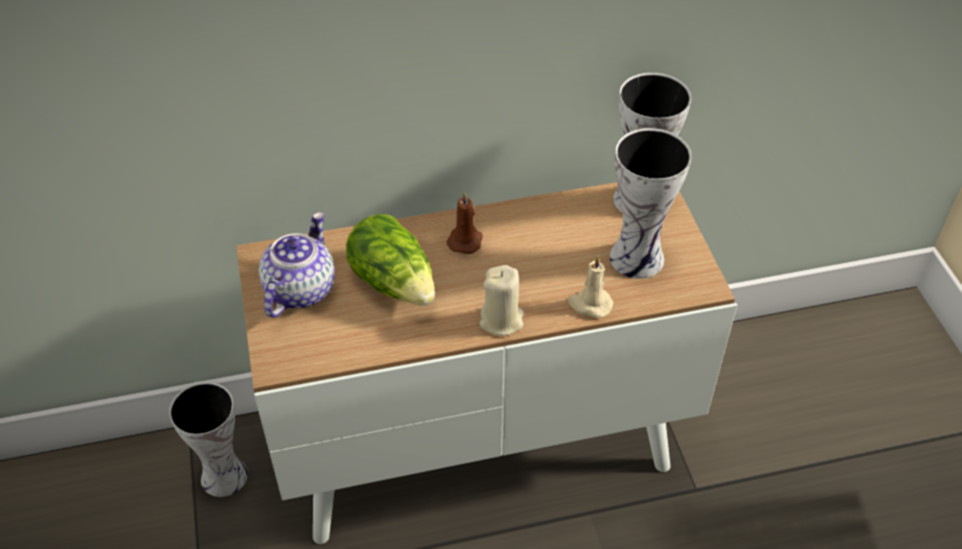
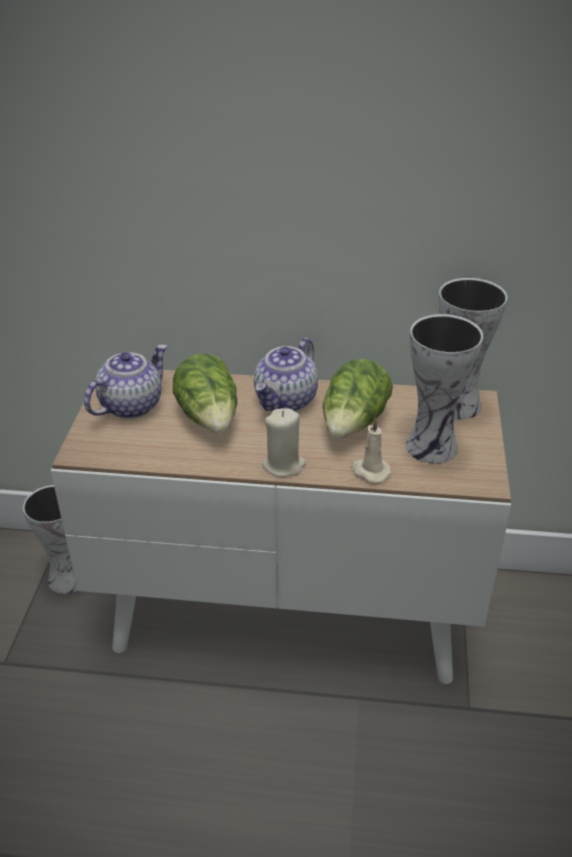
camera: 20 degrees right, 10 degrees down
(465, 240) = (286, 401): brown candle -> teapot
(548, 250) = (354, 423): none -> lettuce

